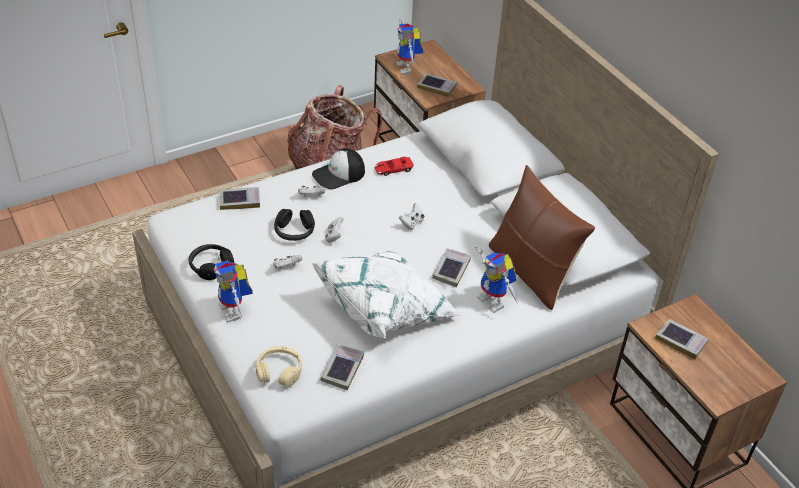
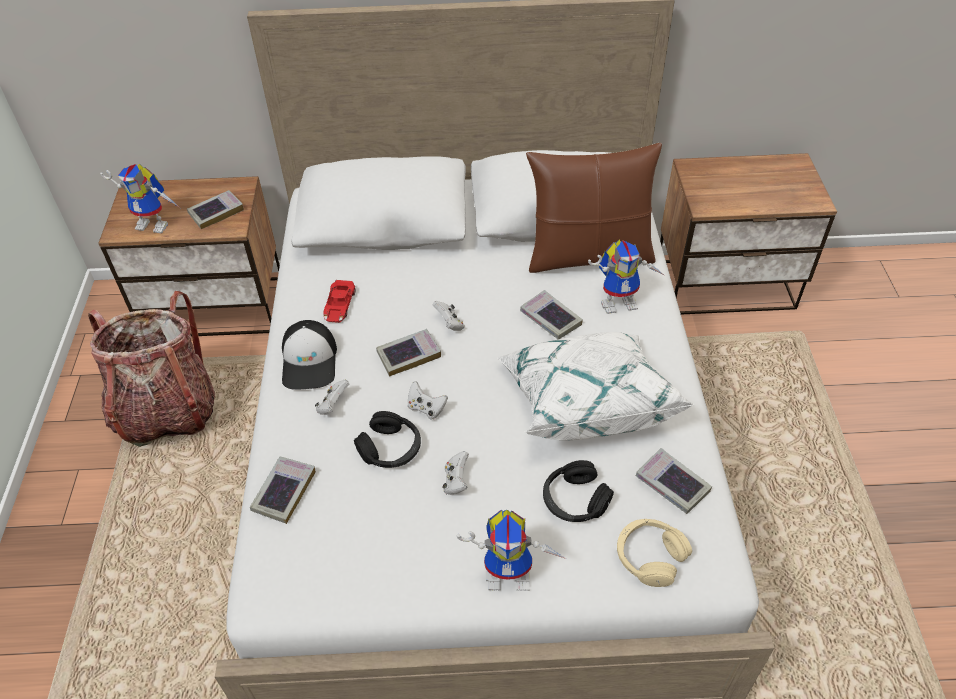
camera: 60 degrees left, 5 degrees up
(210, 266) = (401, 575): black headphones -> black headphones (574, 500)
(681, 341) = (733, 193): book -> book (409, 355)

